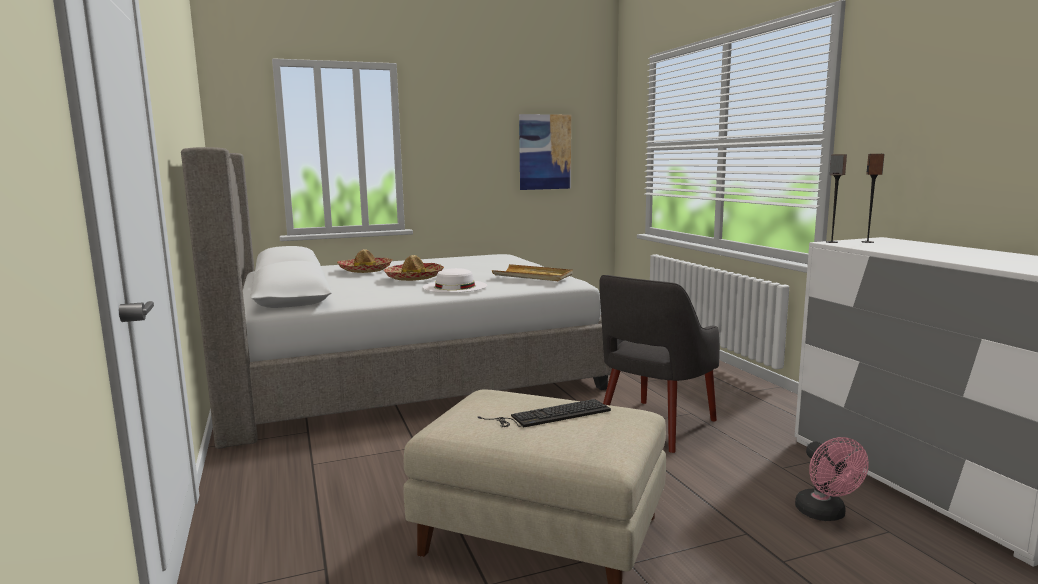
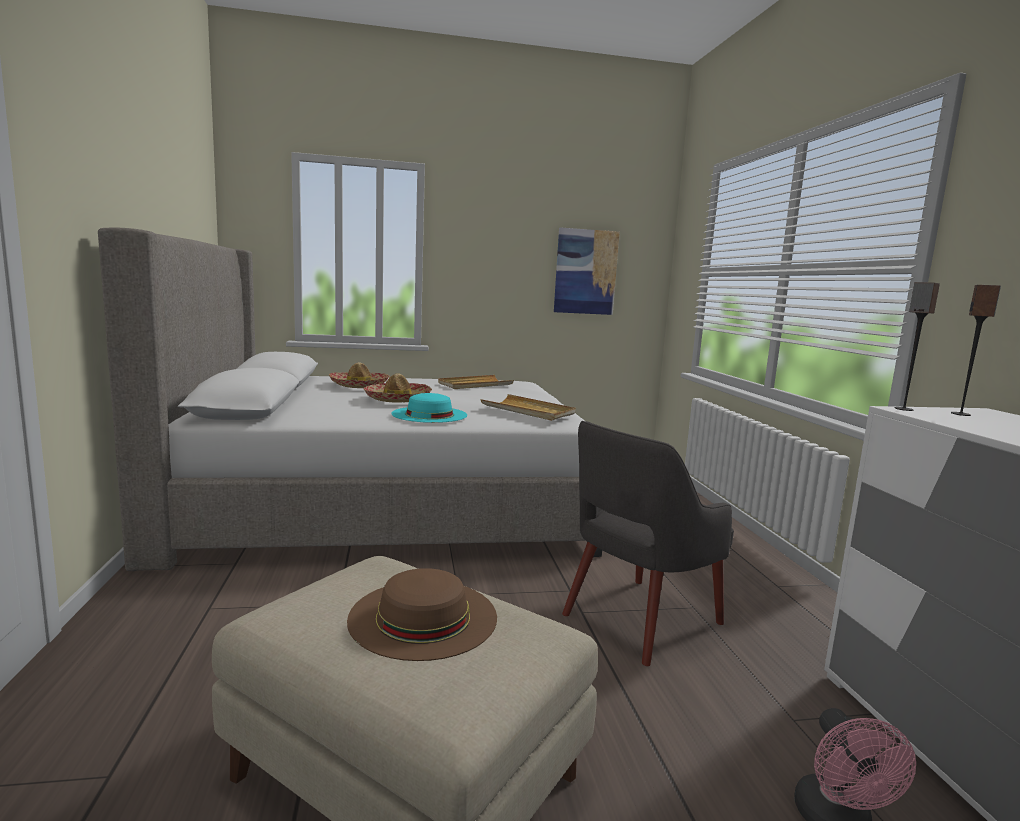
camera: 10 degrees right, 0 degrees up
(455, 286) = (429, 414): white hat -> turquoise hat
(465, 260) = (475, 385): none -> beige tray
(548, 415) = (423, 617): keyboard -> brown hat

